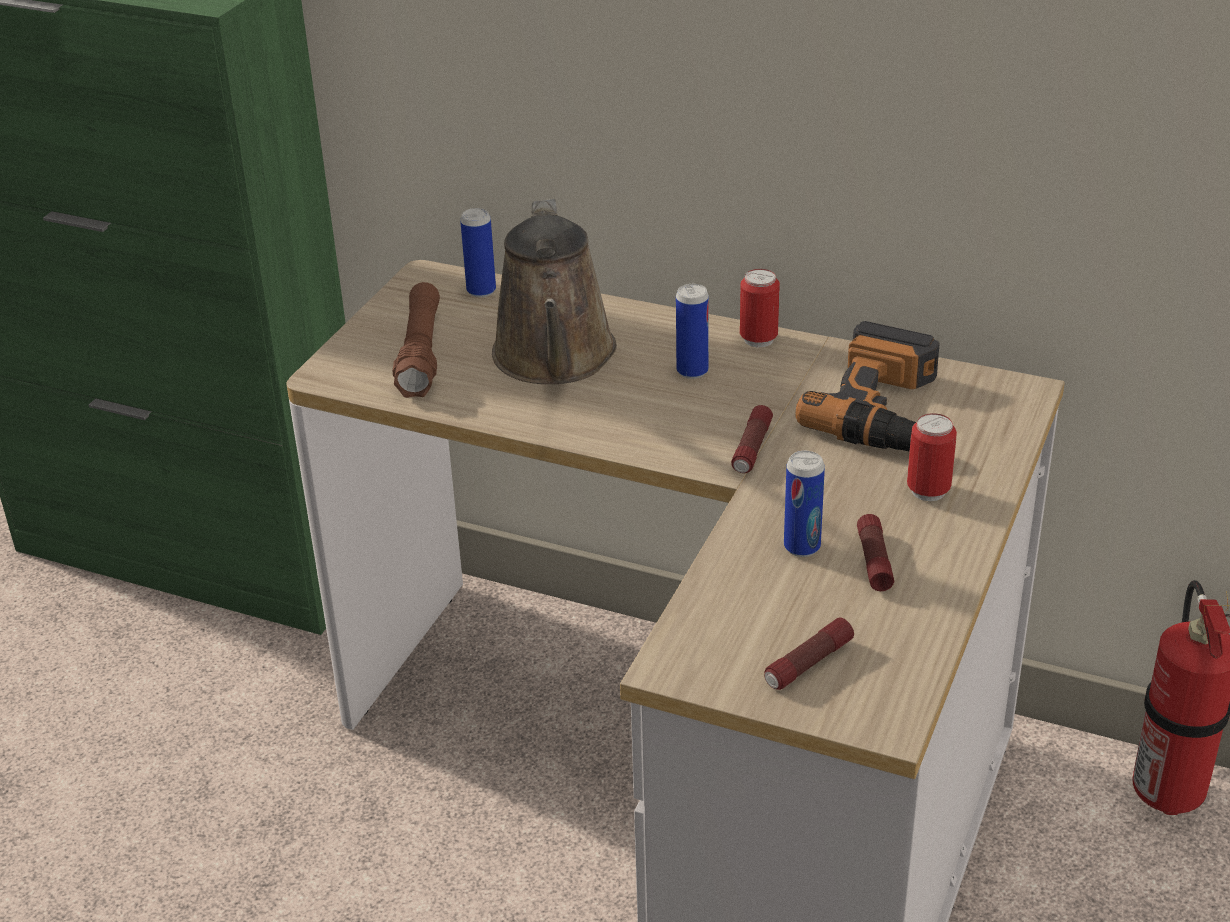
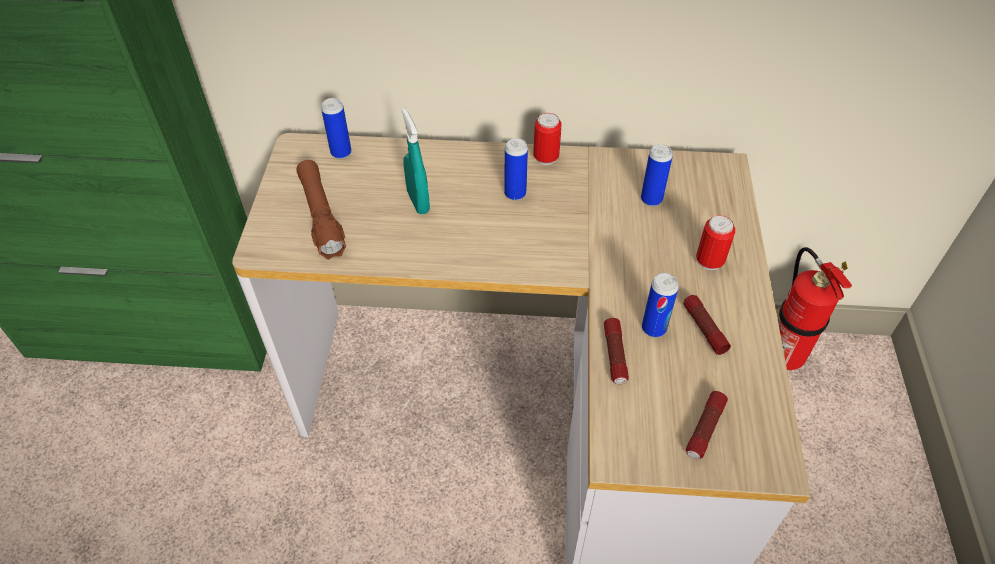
camera: 20 degrees left, 15 degrees up
(555, 359) = (418, 202): brown watering can -> turquoise spray bottle
(752, 449) = (583, 251): flashlight -> flashlight (615, 355)
(885, 409) = (651, 199): power drill -> can

